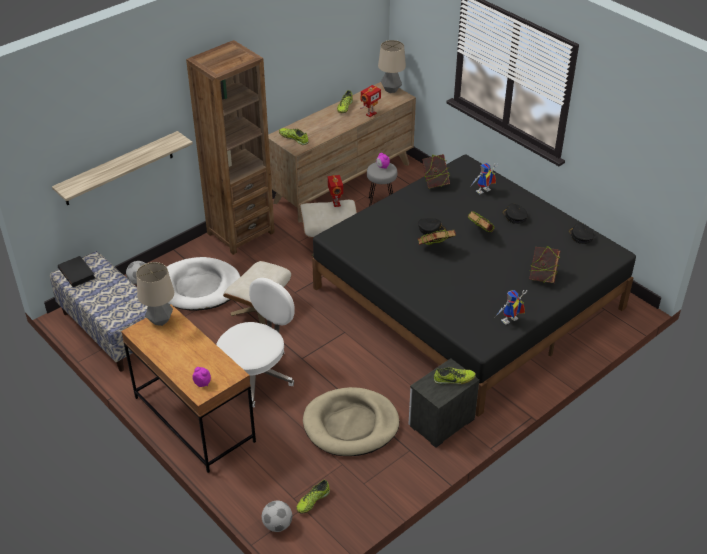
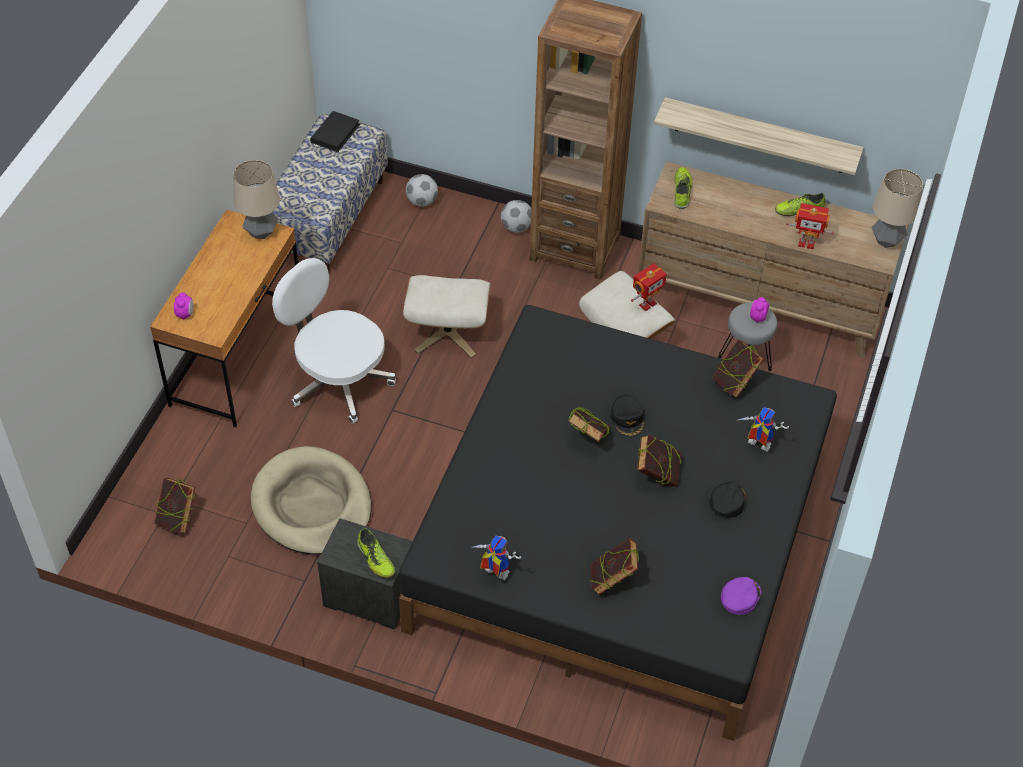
camera: 60 degrees right, 10 degrees up
(118, 169) = (440, 61): shelf -> shelf (760, 136)
(199, 287) = (449, 258): white dog bed -> none
(256, 375) = (338, 380): white office chair -> white office chair turned 150 degrees counterclockwise
(277, 525) = (128, 501): football -> football (516, 227)
(312, 501) = (178, 518): shoe -> book
(580, 236) = (740, 597): black cap -> purple cap

